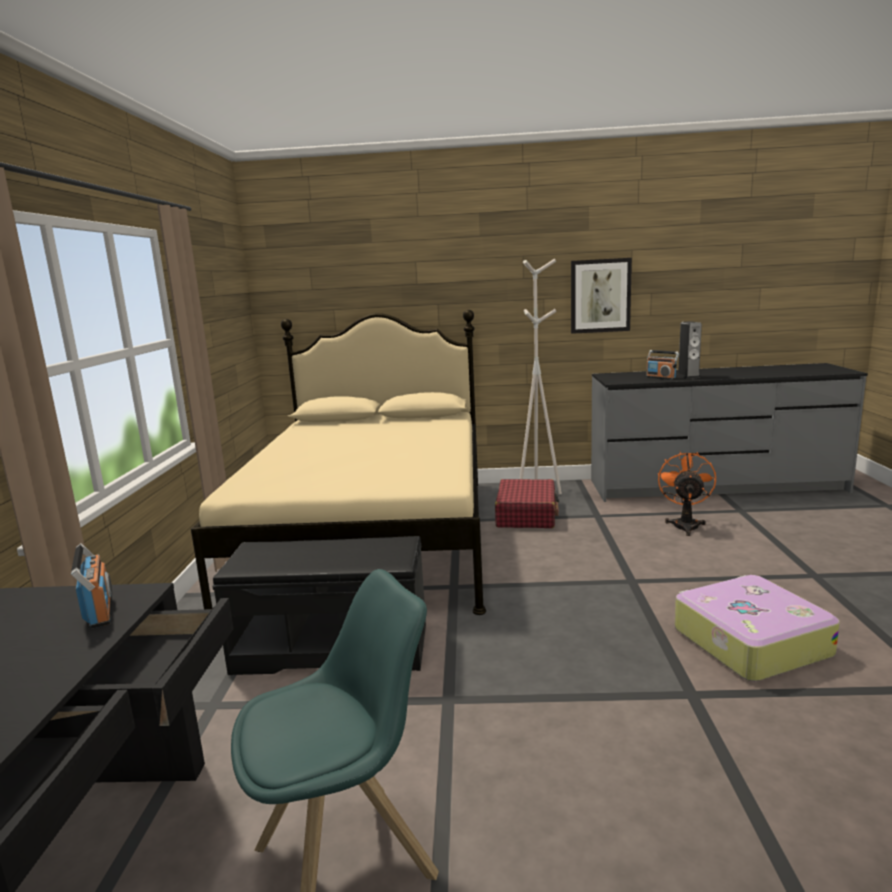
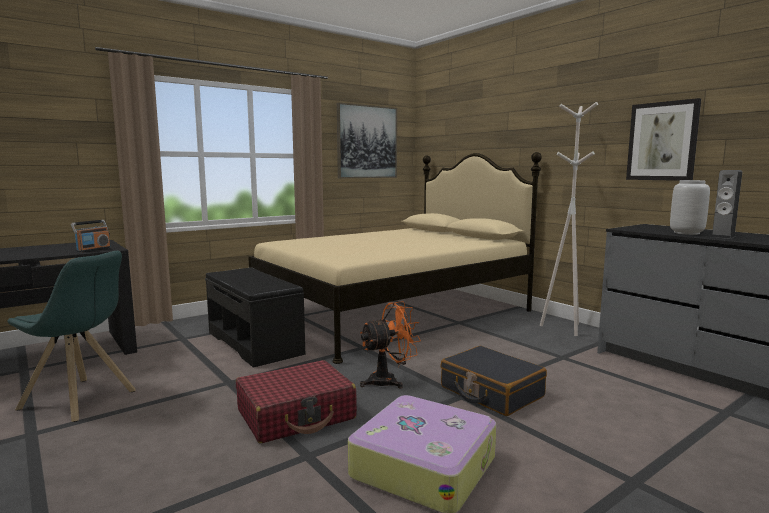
camera: 50 degrees right, 5 degrees down
(220, 307) = (367, 142): none -> picture
(526, 515) = (511, 336): red suitcase -> red suitcase (296, 415)
(636, 566) = (491, 392): none -> black suitcase
(661, 378) = (687, 233): radio -> grey vase
(685, 524) = (623, 393): orange fan -> orange fan (389, 380)

